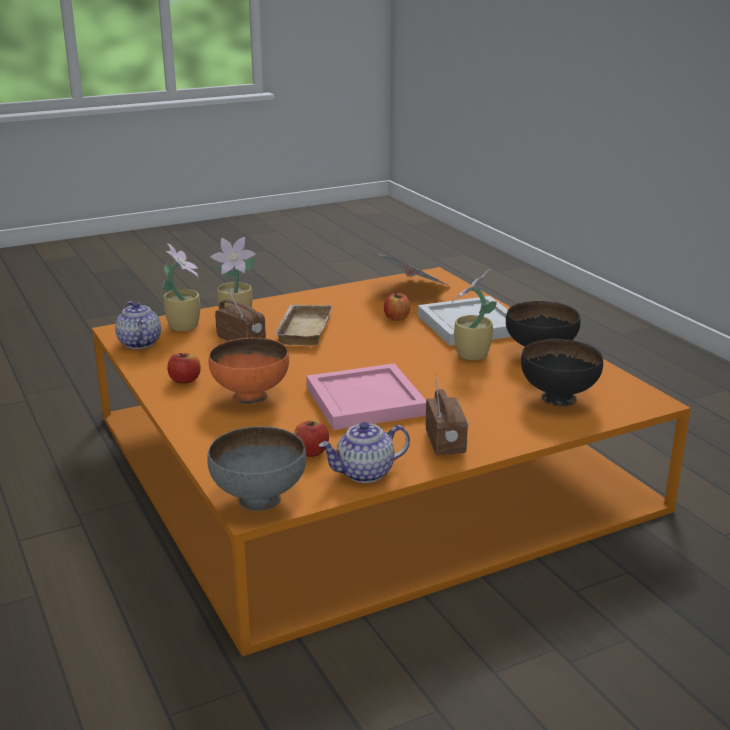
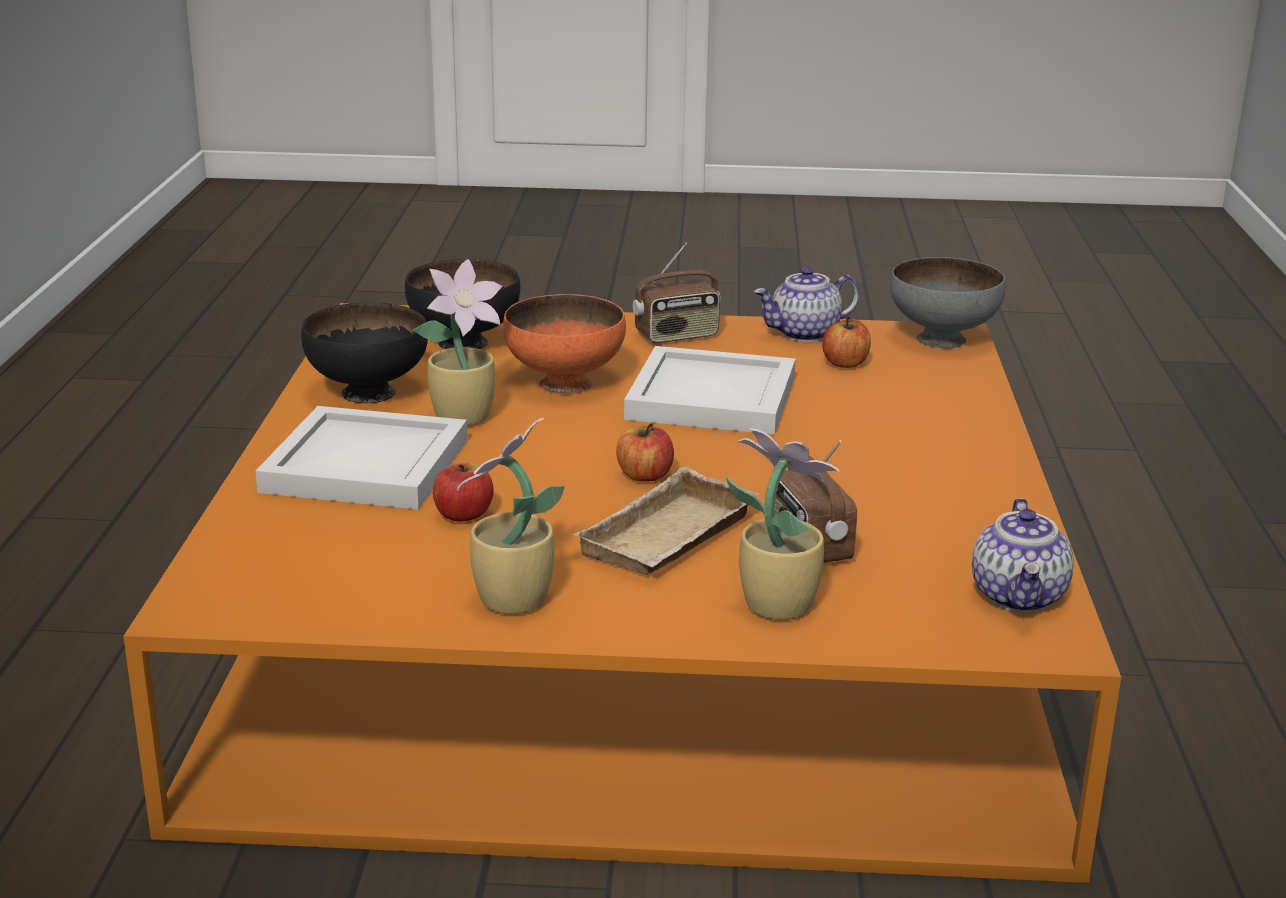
camera: 150 degrees left, 0 degrees up
(184, 326) = (903, 617): potted plant -> potted plant (510, 601)
(185, 380) = (960, 493): apple -> apple (644, 476)
(251, 397) = (870, 442): orange bowl -> orange bowl (565, 383)
(364, 402) = (714, 397): pink tray -> white tray
(364, 473) = (804, 334): teapot -> teapot turned 150 degrees clockwise
(412, 290) = (318, 575): newspaper -> none
(446, 443) = (677, 336): radio -> radio turned 135 degrees counterclockwise

